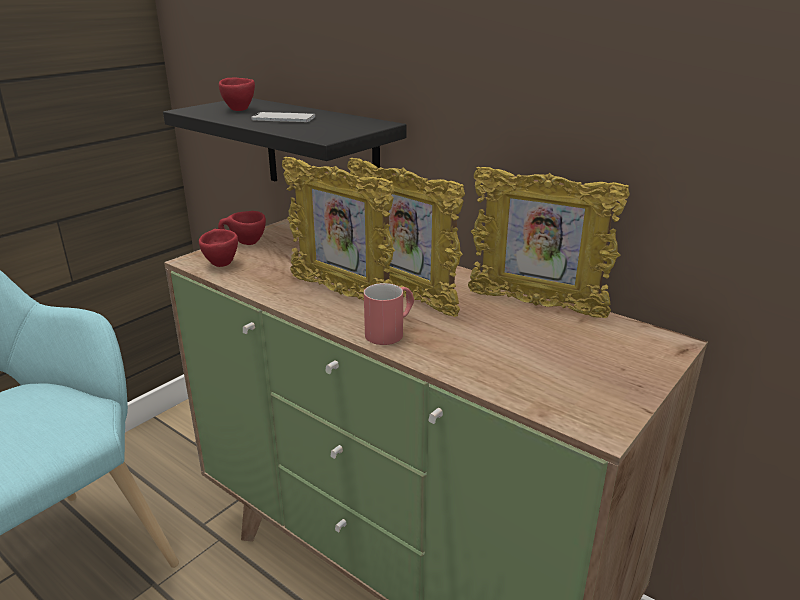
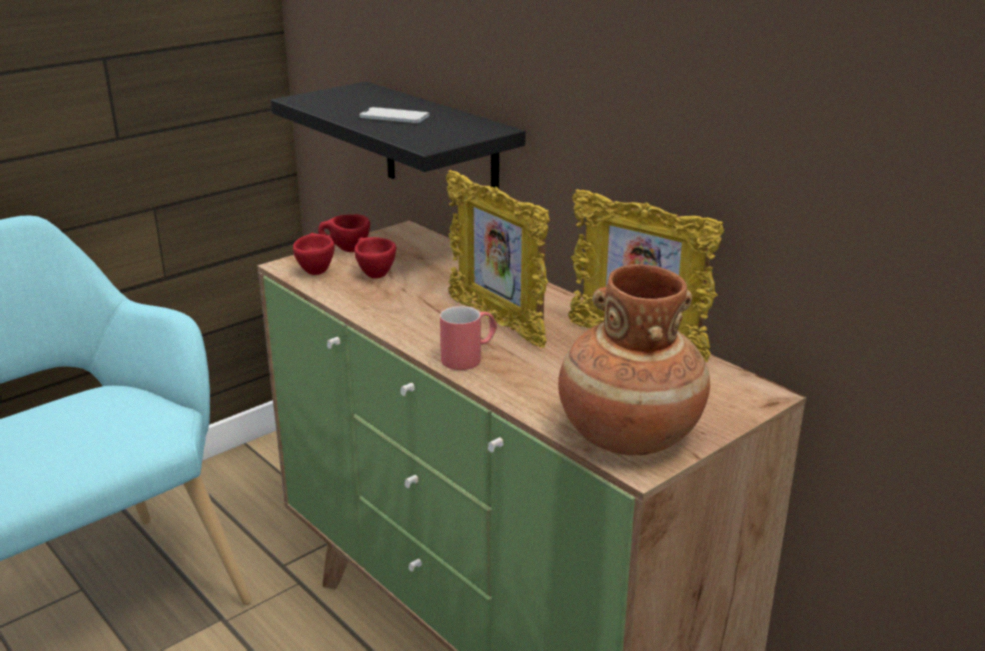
camera: 10 degrees right, 0 degrees up
(235, 109) = (348, 100): red cup -> red cup (372, 274)
(342, 294) = (433, 314): picture frame -> none
(573, 395) = (627, 435): none -> brown vase

